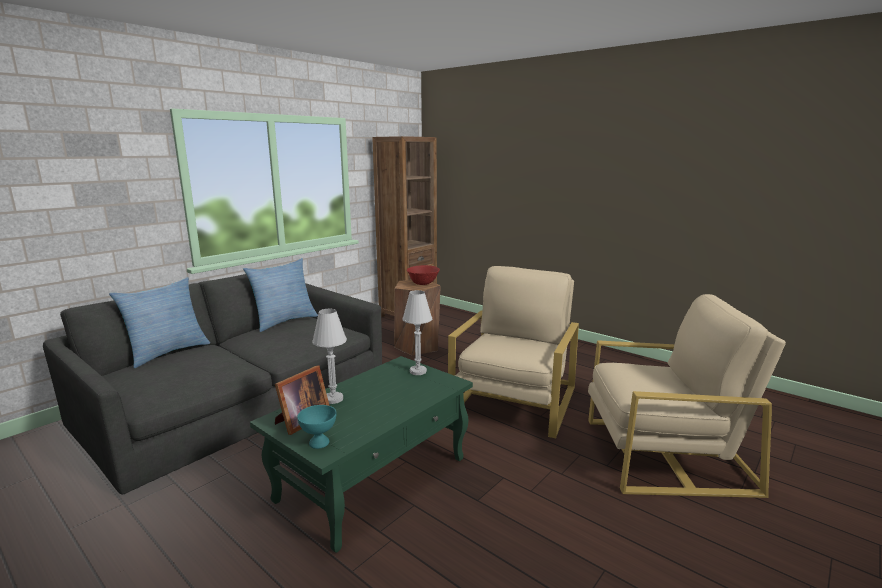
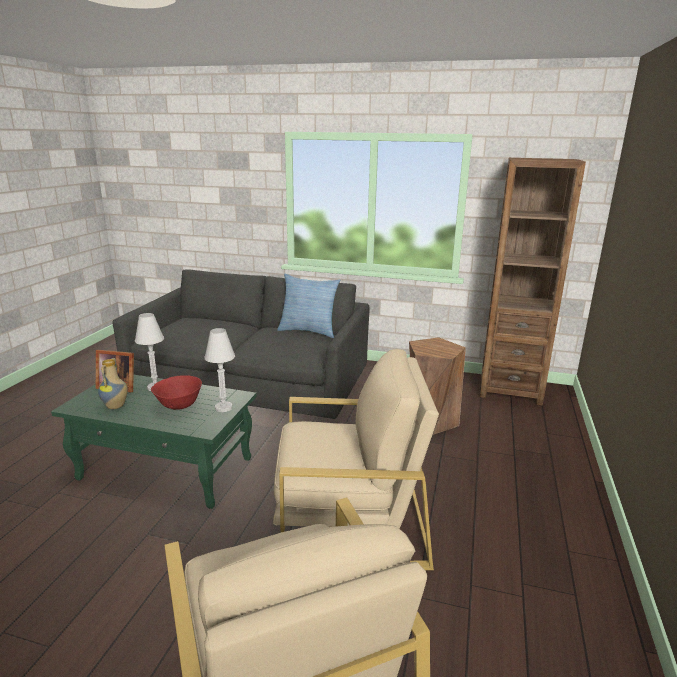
camera: 65 degrees right, 5 degrees up
(167, 352) = (221, 319): pillow -> none
(318, 443) = (85, 400): turquoise bowl -> none
(357, 423) = (116, 406): none -> vase
(423, 284) = (442, 350): red bowl -> red bowl (179, 406)

